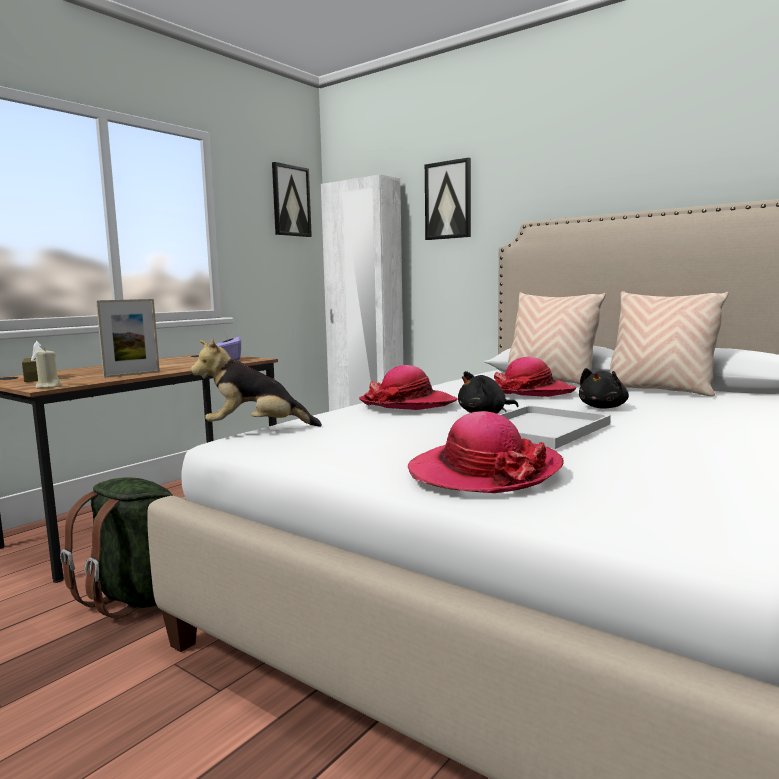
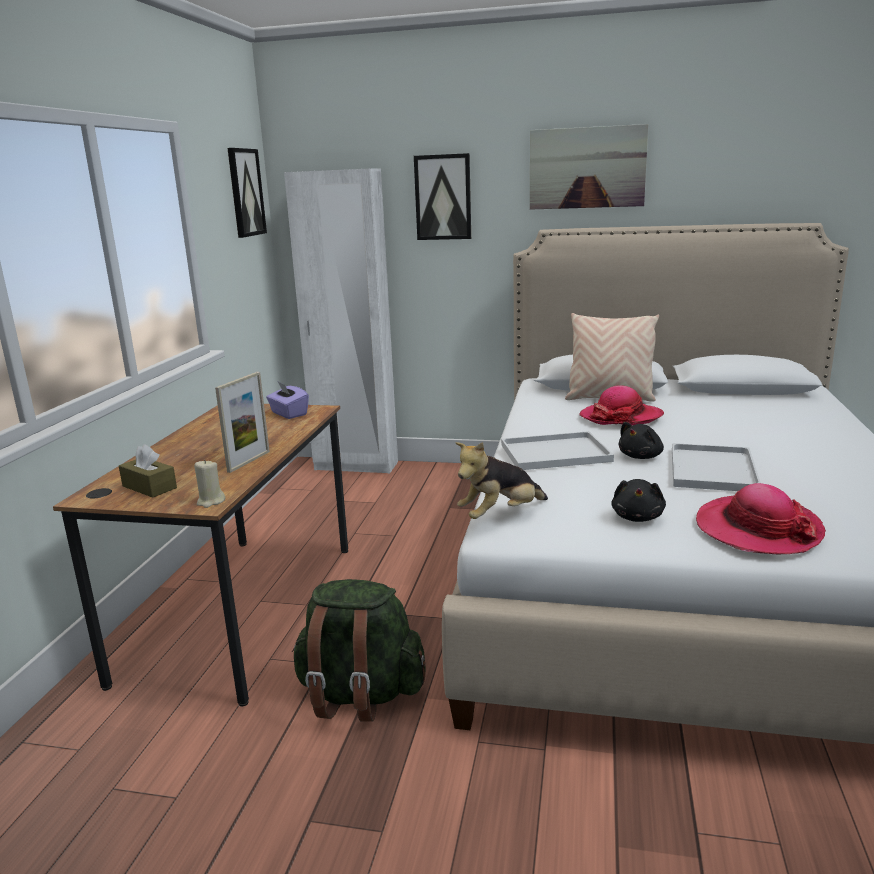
camera: 25 degrees left, 10 degrees up
(408, 404) = (557, 452): hat -> white tray
(575, 160) = (587, 168): none -> picture
(603, 407) = (706, 431): black plush toy -> black plush toy (637, 517)
(659, 391) = (711, 400): beige pillow -> none

